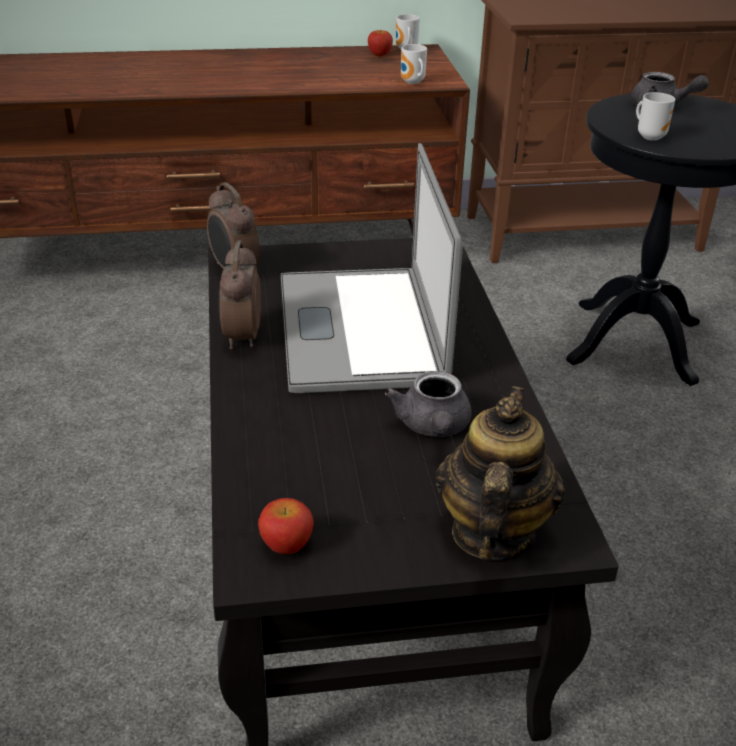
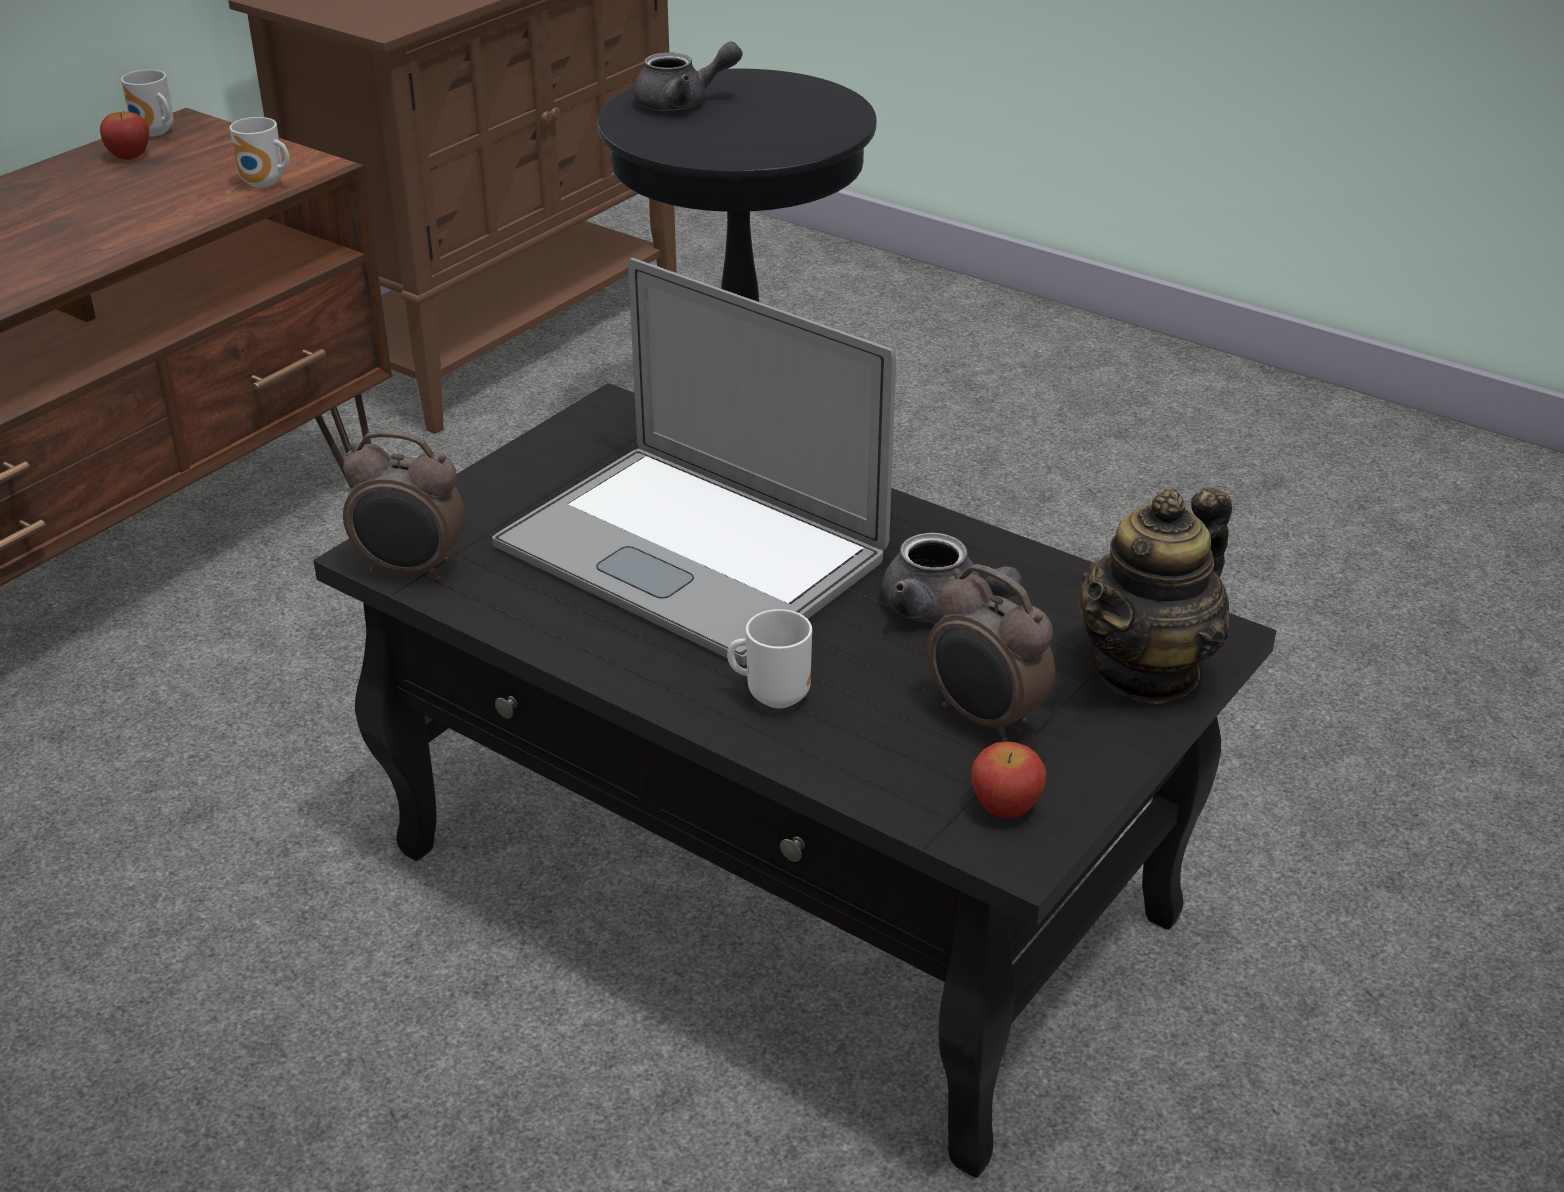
camera: 45 degrees left, 0 degrees up
(241, 337) = (574, 642): alarm clock -> alarm clock (984, 719)
(491, 532) = (1147, 670): teapot -> teapot turned 105 degrees counterclockwise
(650, 136) = (736, 148): mug -> mug (774, 695)

